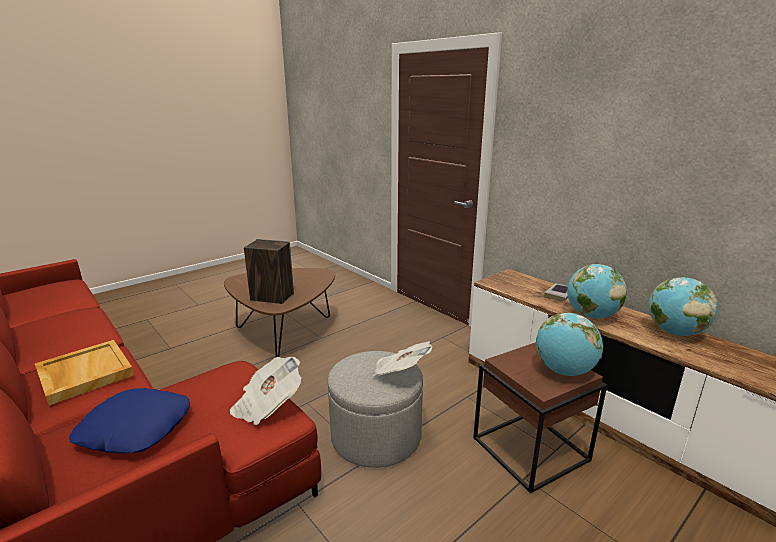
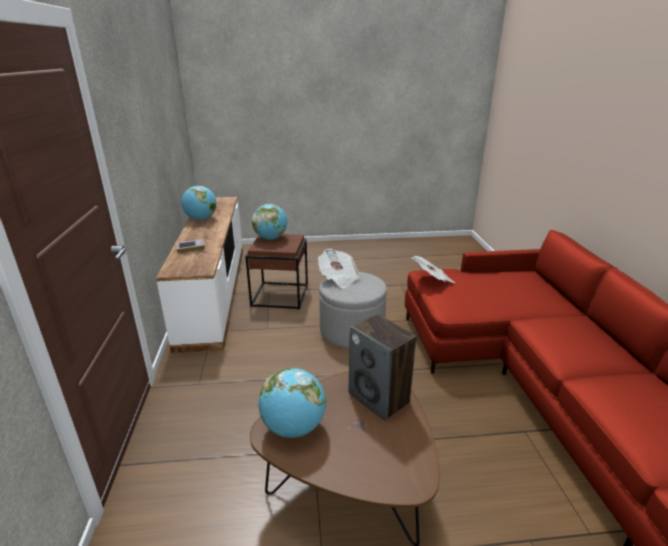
camera: 145 degrees left, 5 degrees up
(84, 373) = (571, 335): beige tray -> none
(135, 429) = (511, 291): blue pillow -> none
(591, 316) = (212, 234): globe -> globe (294, 427)

